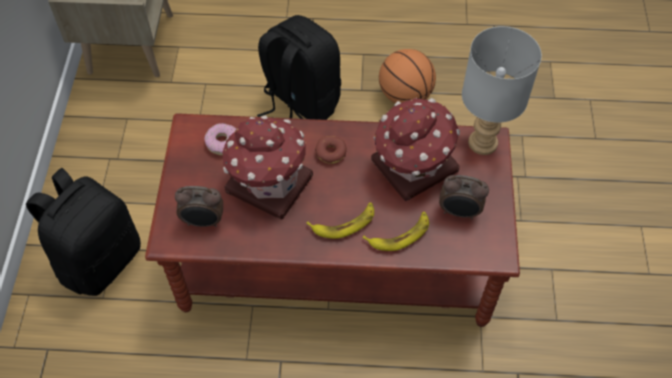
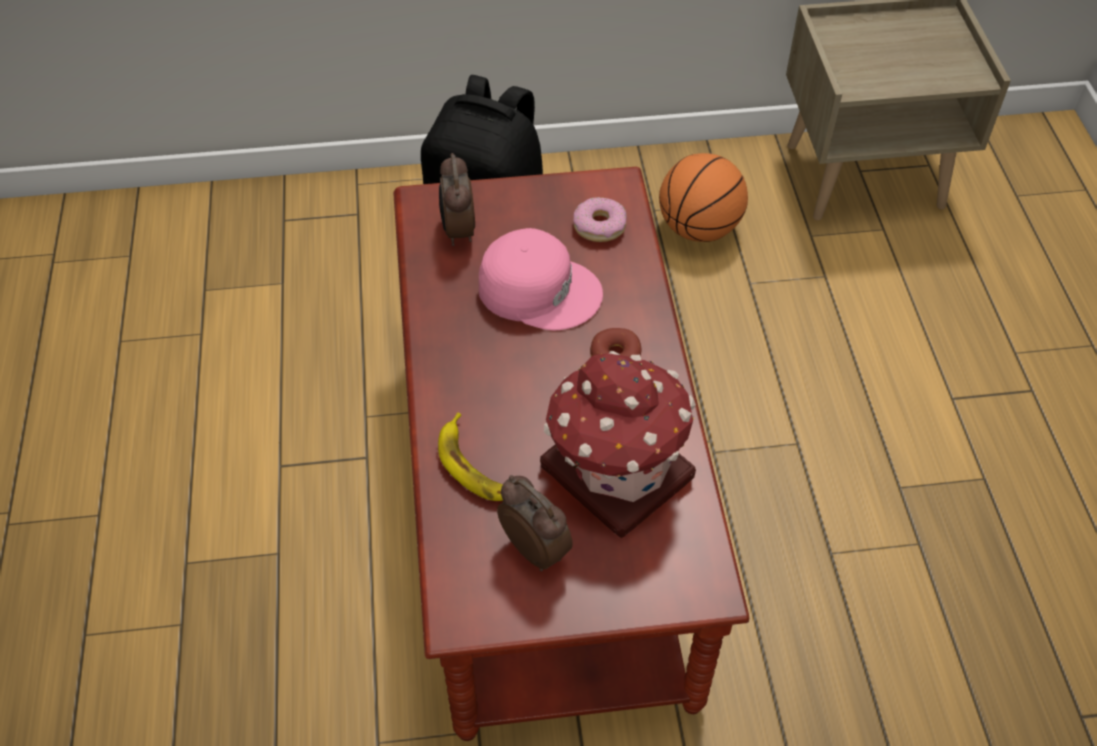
camera: 80 degrees right, 5 degrees down
(268, 183) = (539, 289): toy house -> pink cap
(299, 103) = (834, 402): black backpack -> none
(344, 223) = (485, 391): banana -> none
(405, 96) = (914, 559): basketball -> basketball (698, 229)
(459, 212) = (536, 549): alarm clock -> alarm clock turned 135 degrees clockwise
(481, 142) = (698, 572): grey table lamp -> none

